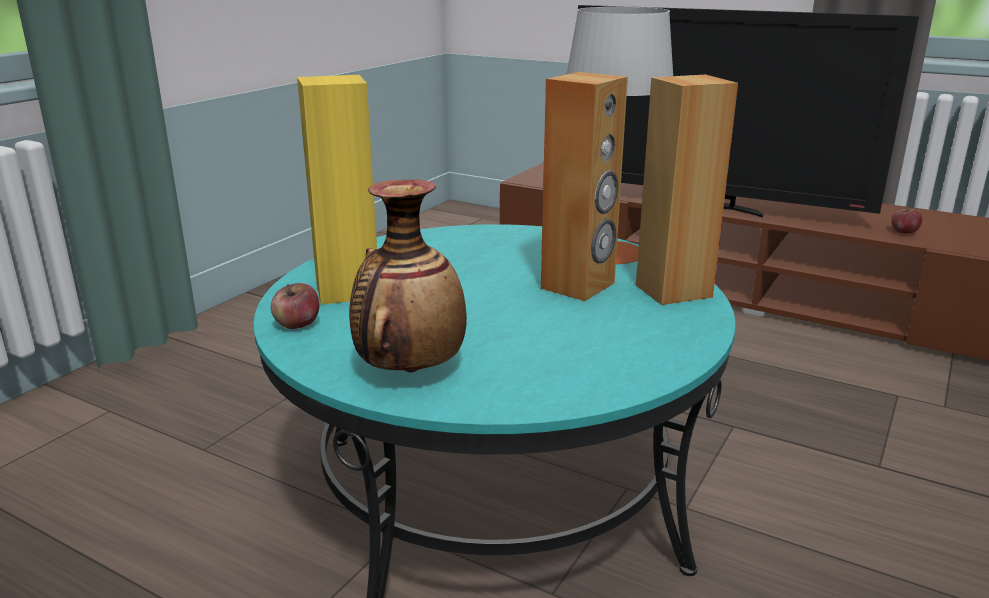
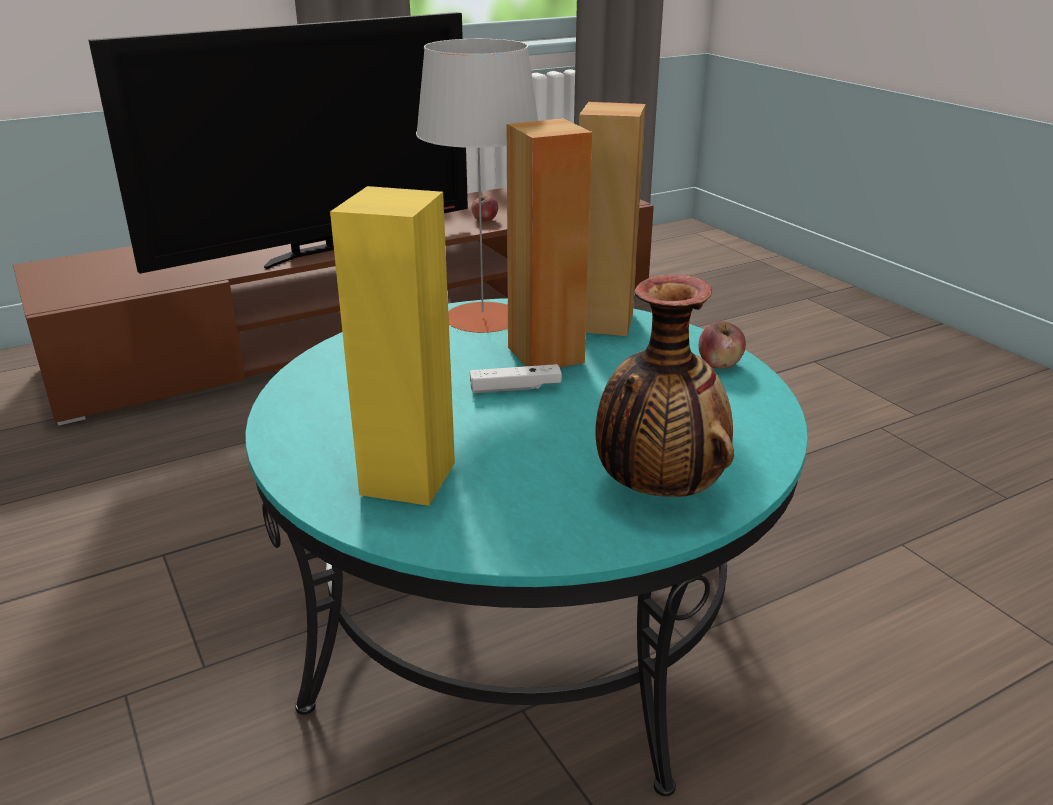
camera: 60 degrees left, 5 degrees up
(297, 325) = (475, 535): apple -> apple (720, 364)
(508, 289) = (515, 388): none -> white game controller

